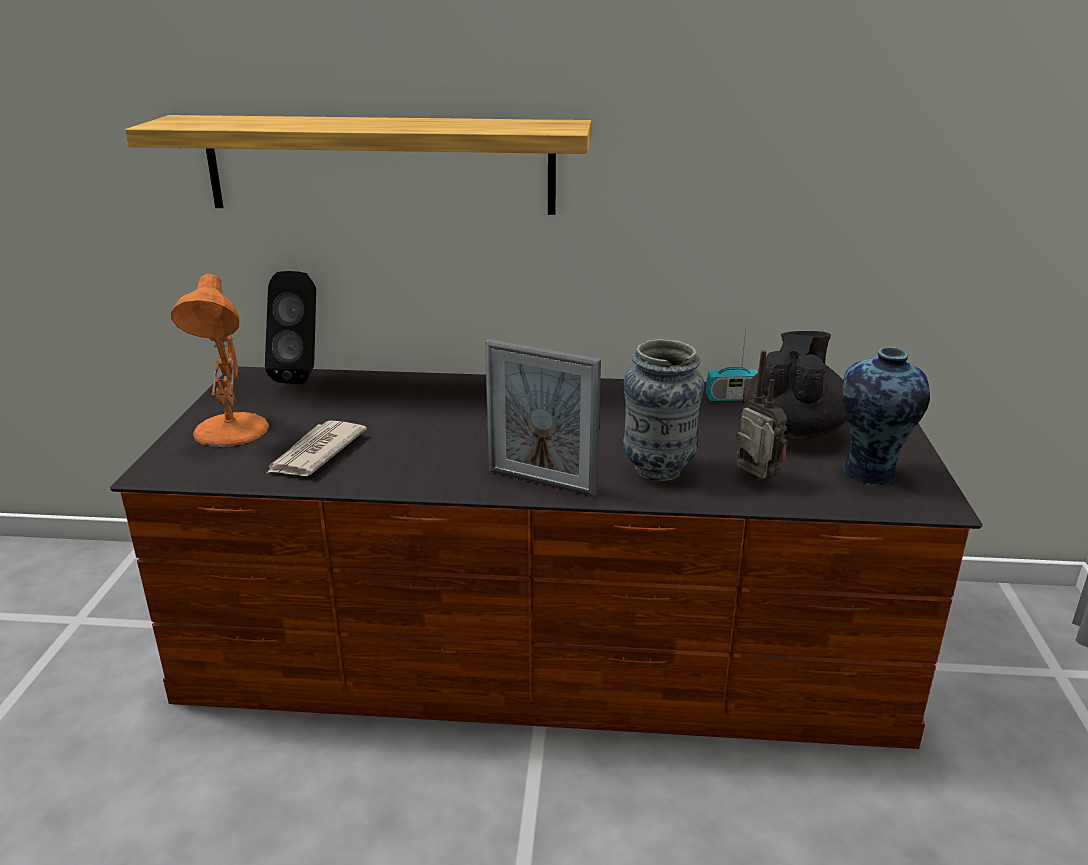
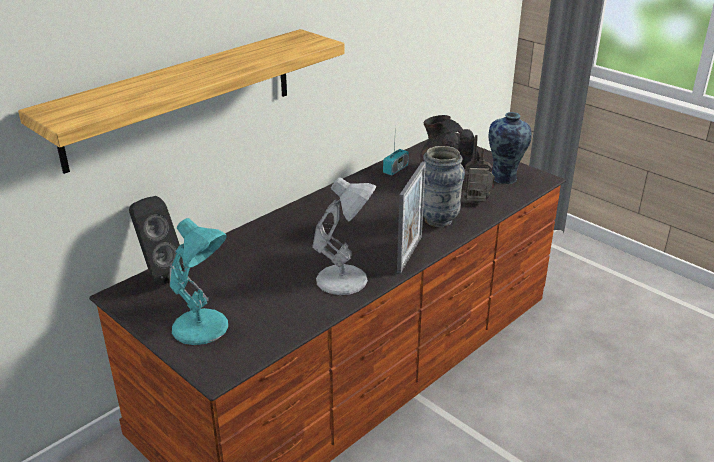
camera: 50 degrees left, 5 degrees up
(231, 432) = (202, 327): orange table lamp -> turquoise table lamp
(315, 453) = (279, 307): newspaper -> none
(421, 466) = (344, 280): none -> white table lamp
(541, 482) = (409, 254): picture frame -> picture frame turned 45 degrees counterclockwise

